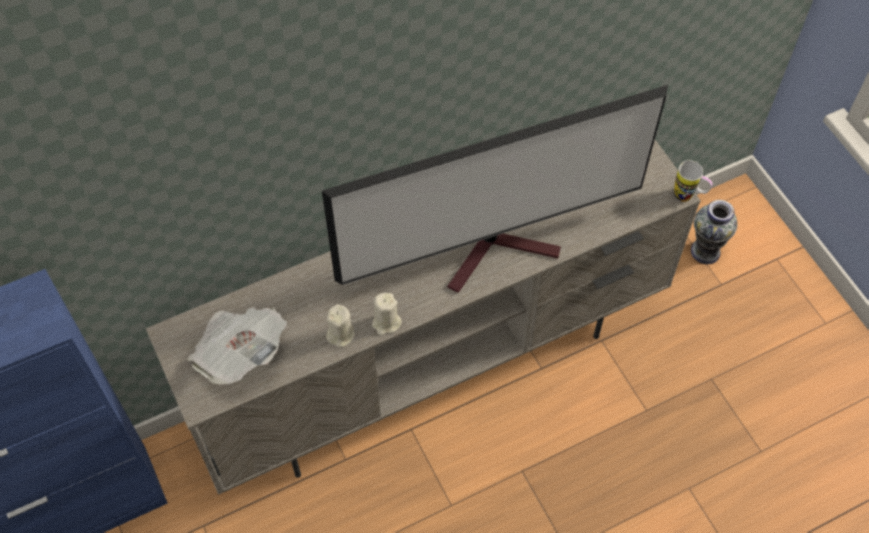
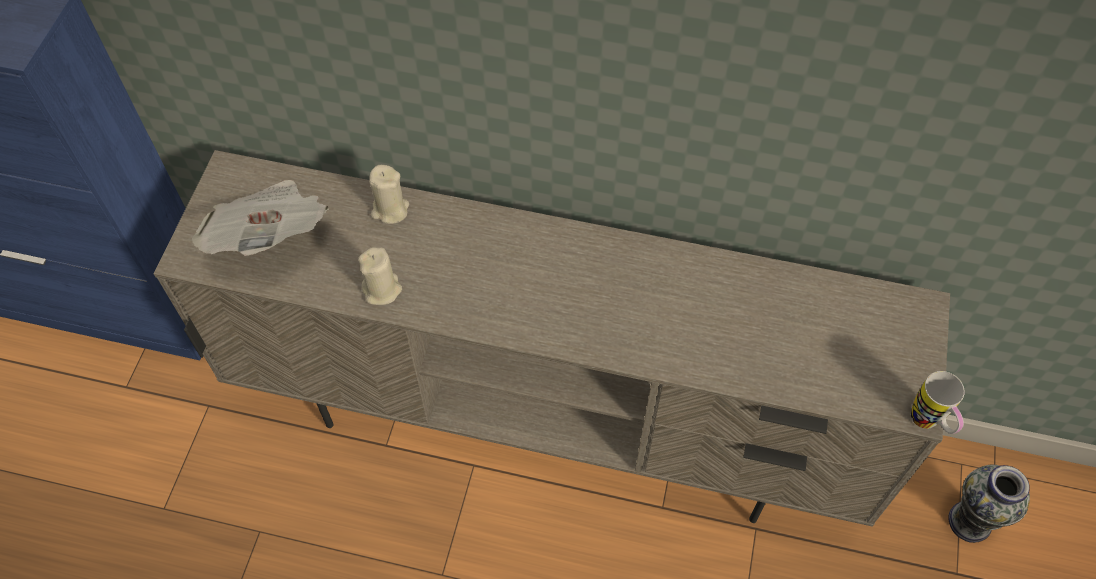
camera: 40 degrees right, 0 degrees up
(386, 323) = (439, 312): beige candle -> beige candle (390, 210)
(500, 251) = (635, 325): television -> none

